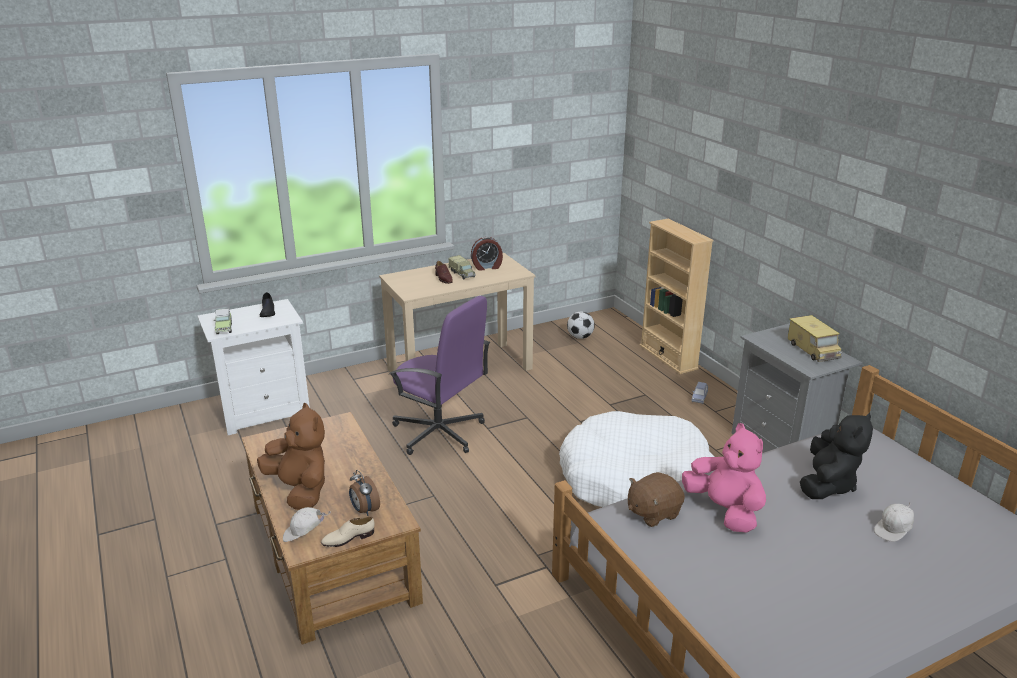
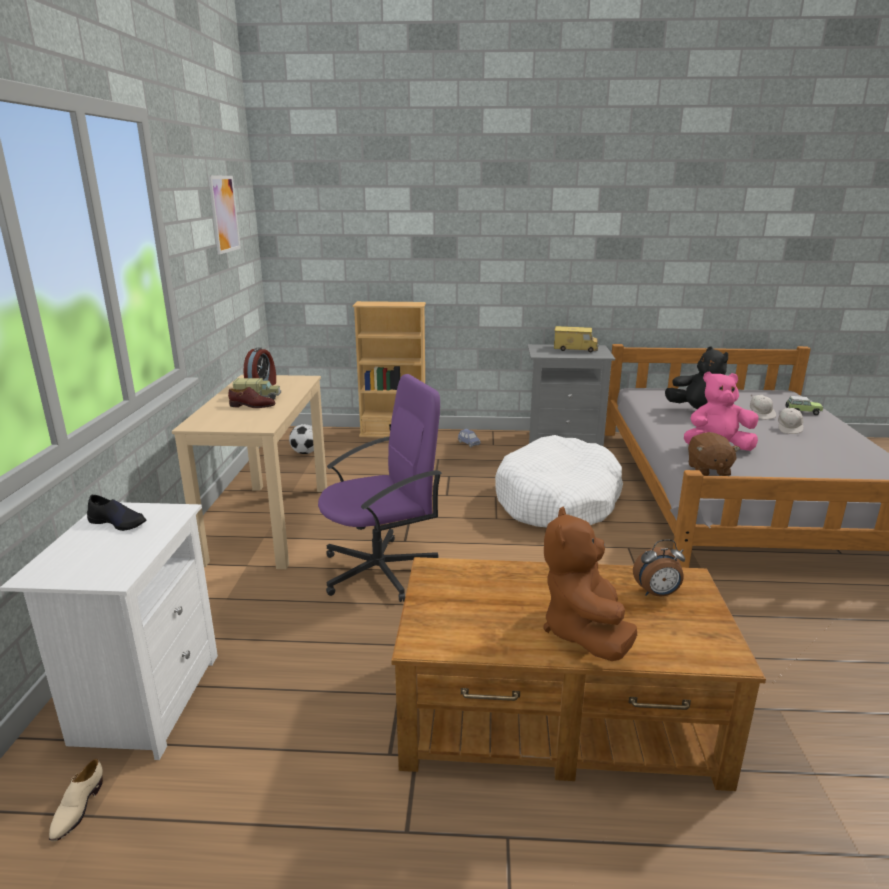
camera: 60 degrees left, 5 degrees down
(224, 328) = (107, 568): toy car -> toy car (801, 412)
(300, 490) = (584, 632): brown plush toy -> brown plush toy turned 75 degrees counterclockwise
(304, 534) = (693, 649): white cap -> white cap (789, 429)
(348, 538) = (714, 617): beige shoe -> beige shoe (77, 809)
(552, 119) = (224, 214): none -> picture

